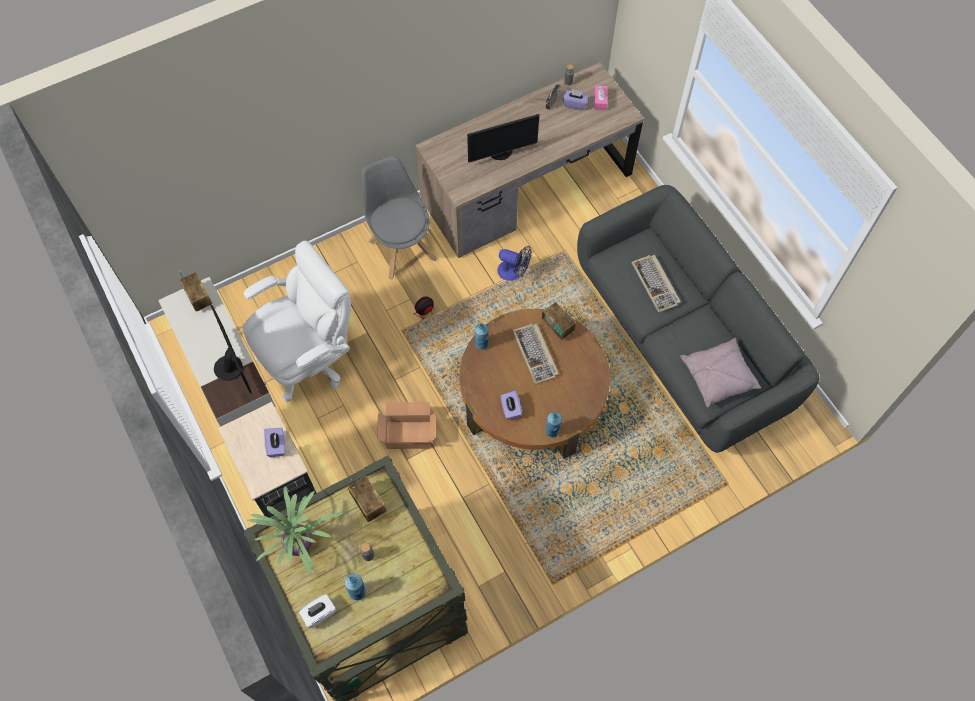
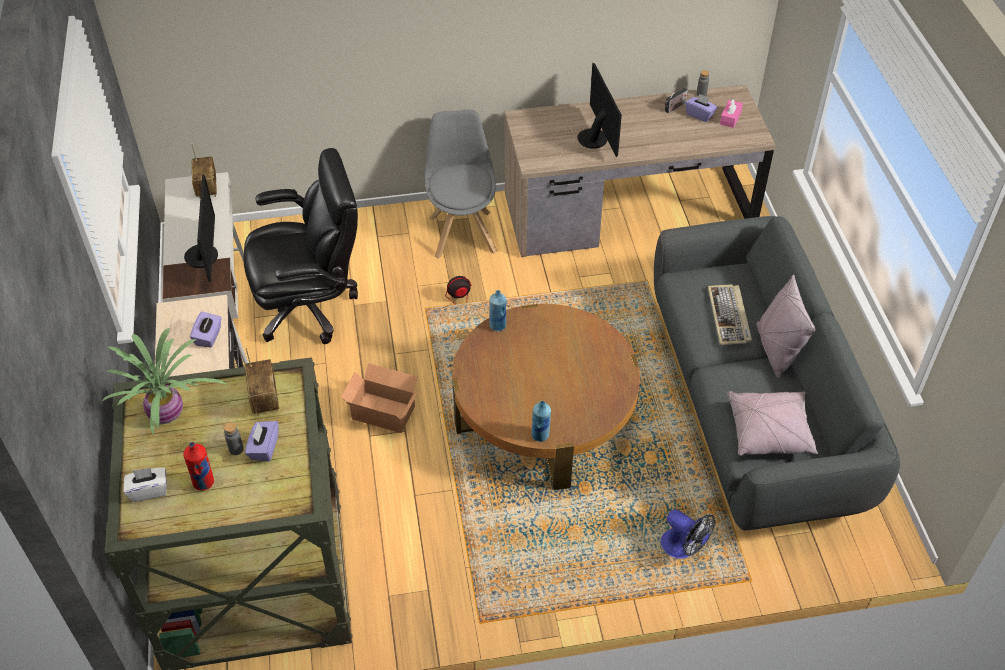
camera: 20 degrees right, 15 degrees down
(309, 358) = (311, 308): white office chair -> black office chair
(357, 592) = (204, 482): blue bottle -> red bottle
(501, 152) = (596, 138): monitor -> monitor turned 105 degrees counterclockwise
(510, 409) = (501, 399): purple tissue box -> purple tissue box (264, 448)
(514, 272) = (578, 286): fan -> fan (684, 548)
(536, 354) = (556, 353): keyboard -> none
(557, 326) = (594, 332): radio -> none
(699, 303) = (776, 350): none -> purple pillow

